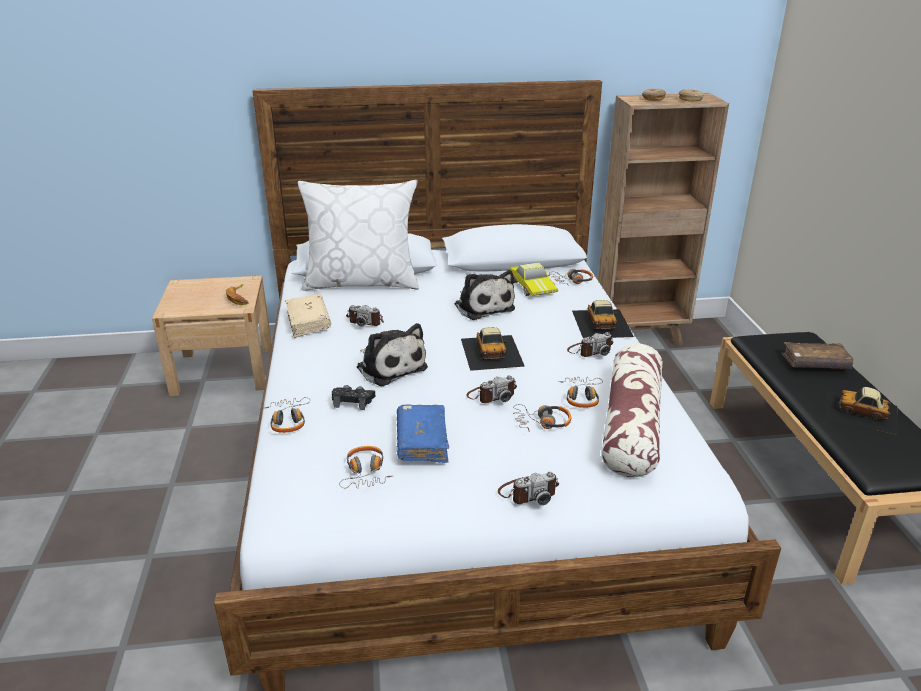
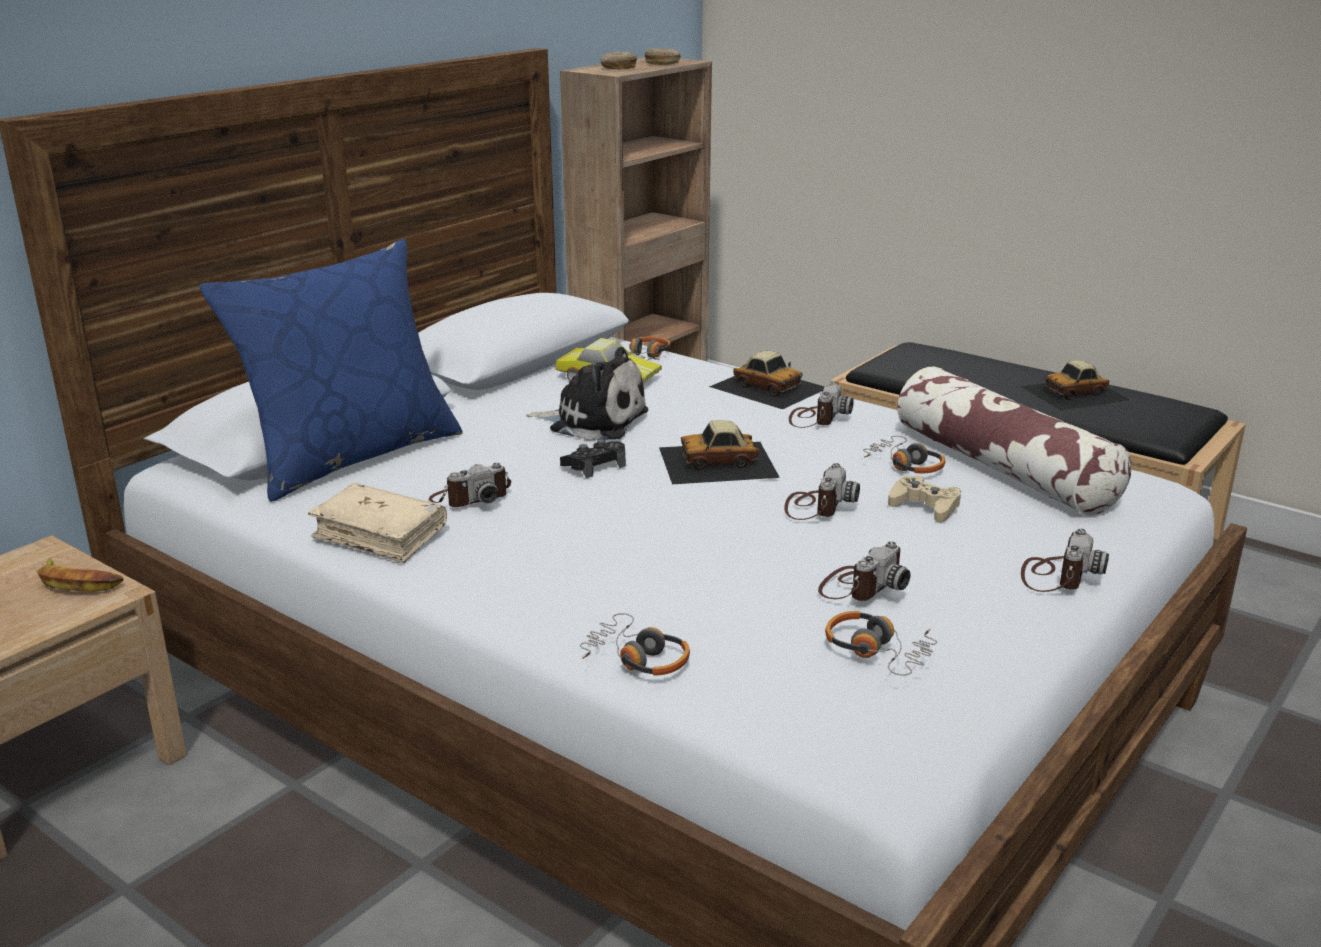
camera: 45 degrees left, 5 degrees down
(353, 401) = (681, 589): black game controller -> black game controller (594, 466)
(362, 282) = (350, 455): white pillow -> blue pillow
(390, 367) = (631, 533): plush toy -> none
(422, 441) = (860, 586): blue book -> camera
(492, 351) = (718, 462): toy car -> toy car turned 135 degrees clockwise
(542, 423) = (925, 506): headphones -> beige game controller
(815, 364) = (967, 367): brown book -> none

